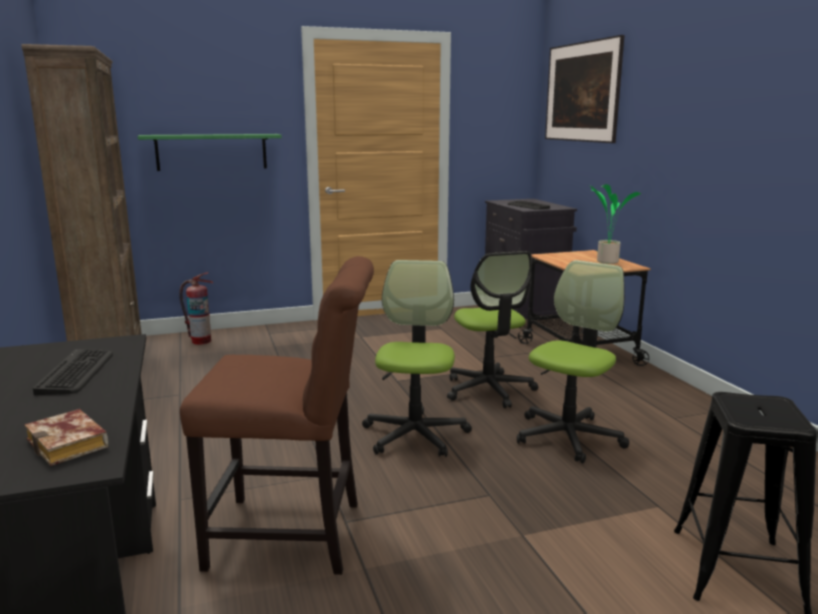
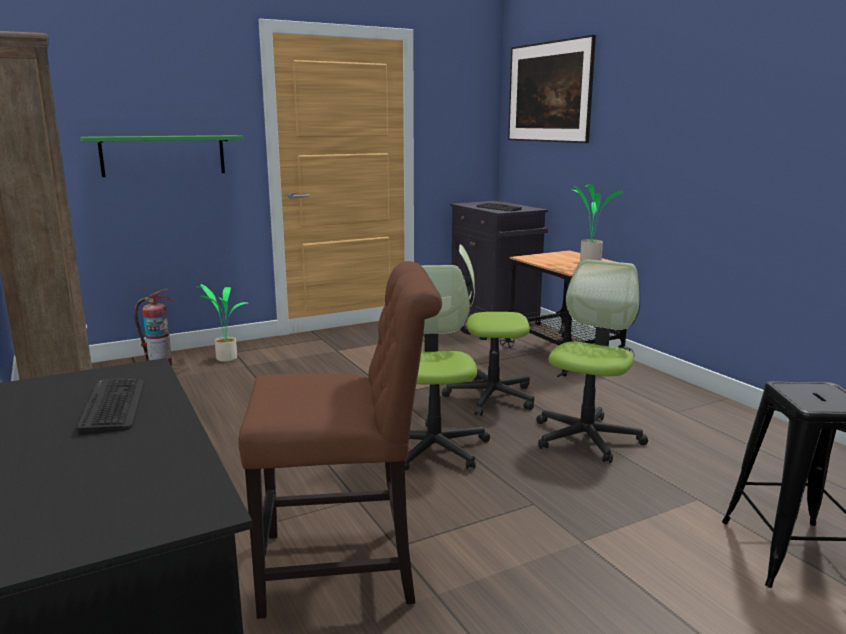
camera: 10 degrees left, 0 degrees up
(71, 444) = (165, 488): book -> none
(259, 338) = (226, 358): none -> potted plant
(489, 390) = (490, 397): office chair -> office chair turned 120 degrees clockwise

